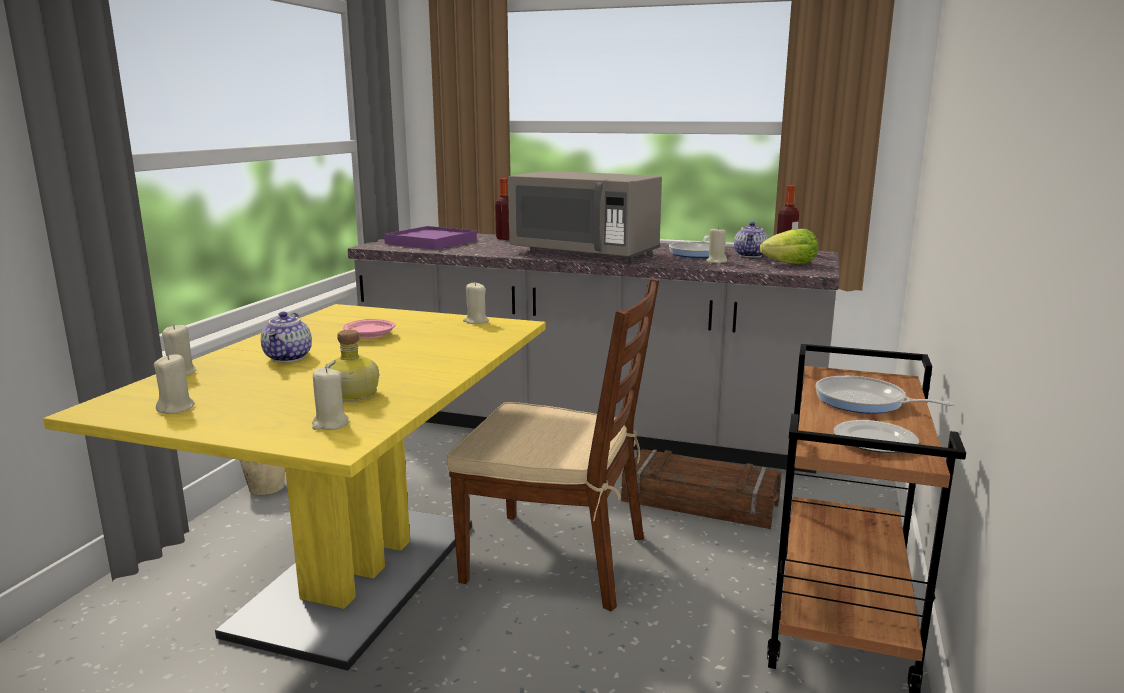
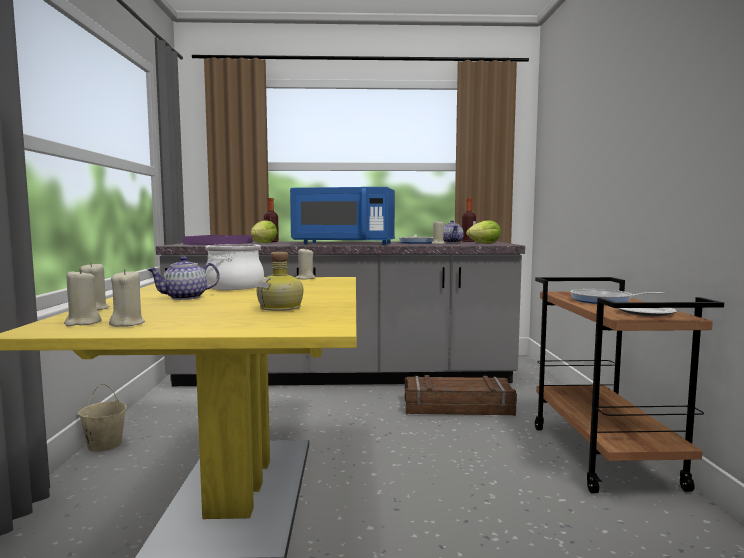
camera: 20 degrees left, 10 degrees down
(289, 358) = (185, 298): teapot -> teapot turned 75 degrees clockwise
(330, 424) = (293, 320): beige candle -> beige candle (83, 323)
(370, 336) = (235, 287): pink plate -> cooking pot
(486, 244) = (263, 243): none -> lettuce
(558, 558) = (391, 454): brown chair -> none
(584, 253) = (344, 244): grey microwave -> blue microwave

